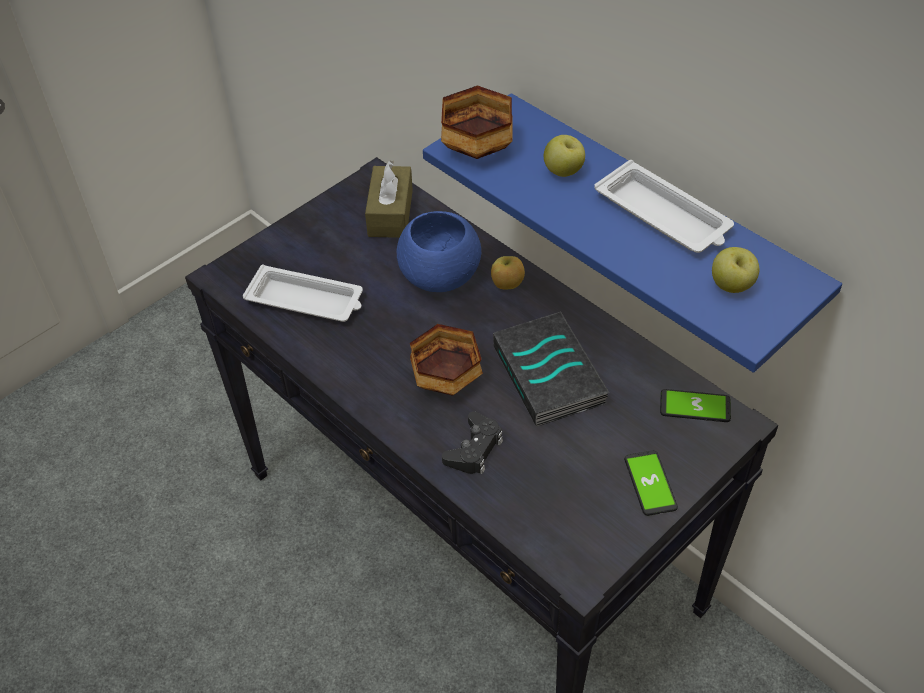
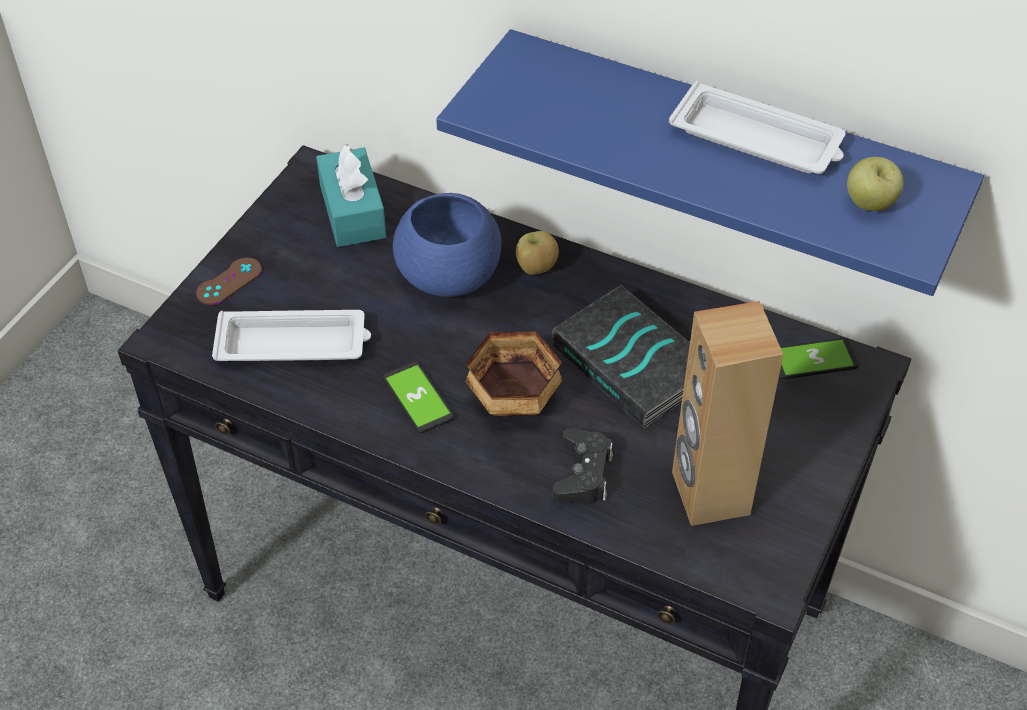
camera: 20 degrees left, 0 degrees up
(281, 245) = (229, 281): none -> brown game controller
(390, 213) = (352, 211): brown tissue box -> turquoise tissue box
(478, 147) = (503, 102): bowl -> none
(563, 171) = (619, 111): apple -> none
(565, 490) = (709, 493): none -> brown speaker
(650, 483) = (801, 460): phone -> phone (418, 398)

